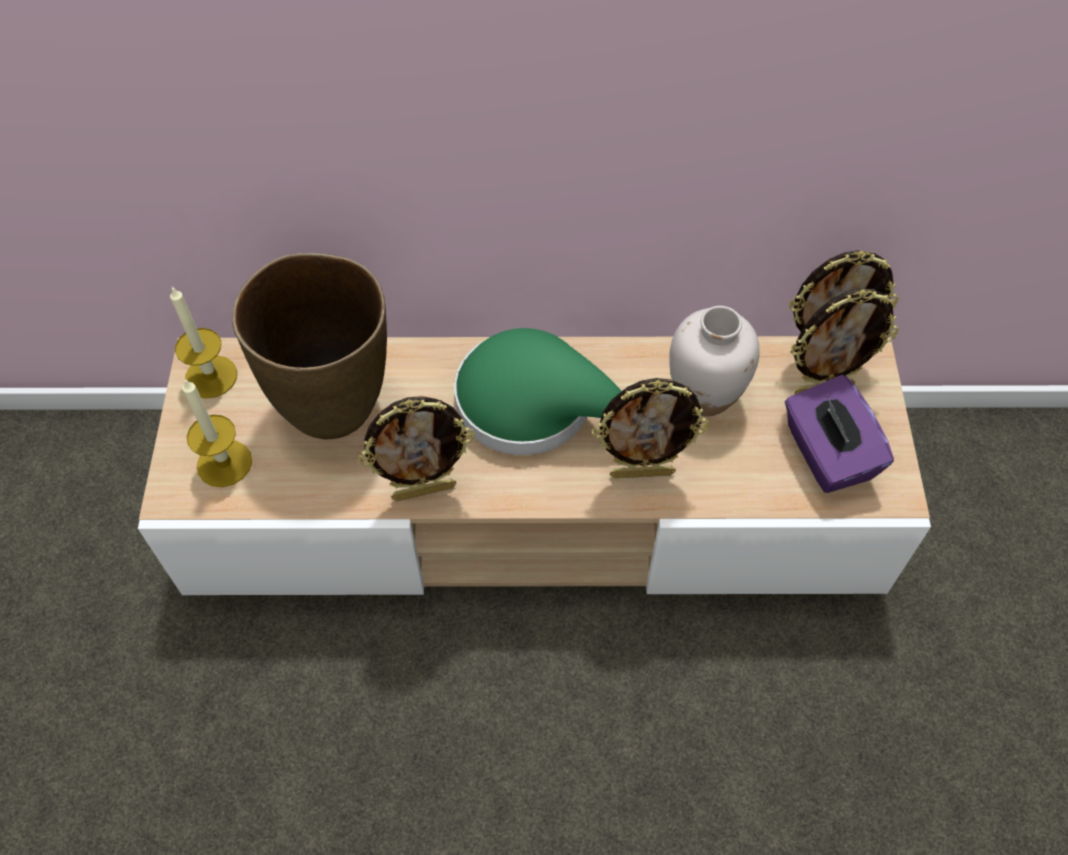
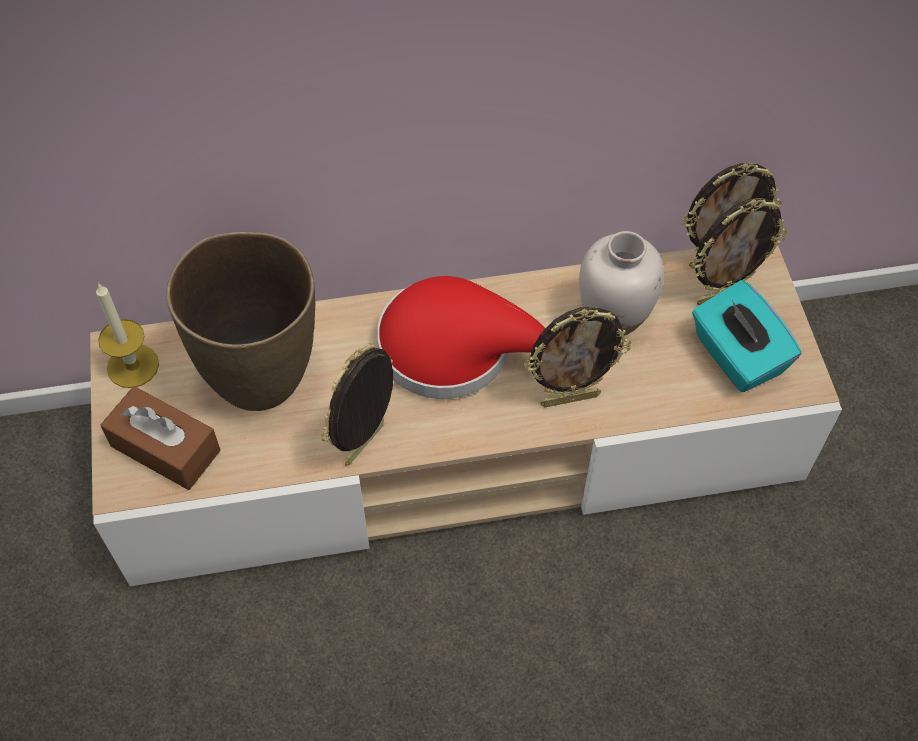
camera: 10 degrees left, 0 degrees up
(224, 463) = (165, 448): candle -> brown tissue box
(424, 490) = (366, 445): picture frame -> picture frame turned 150 degrees clockwise
(536, 405) = (457, 348): green hat -> red hat
(826, 454) = (736, 356): purple tissue box -> turquoise tissue box

